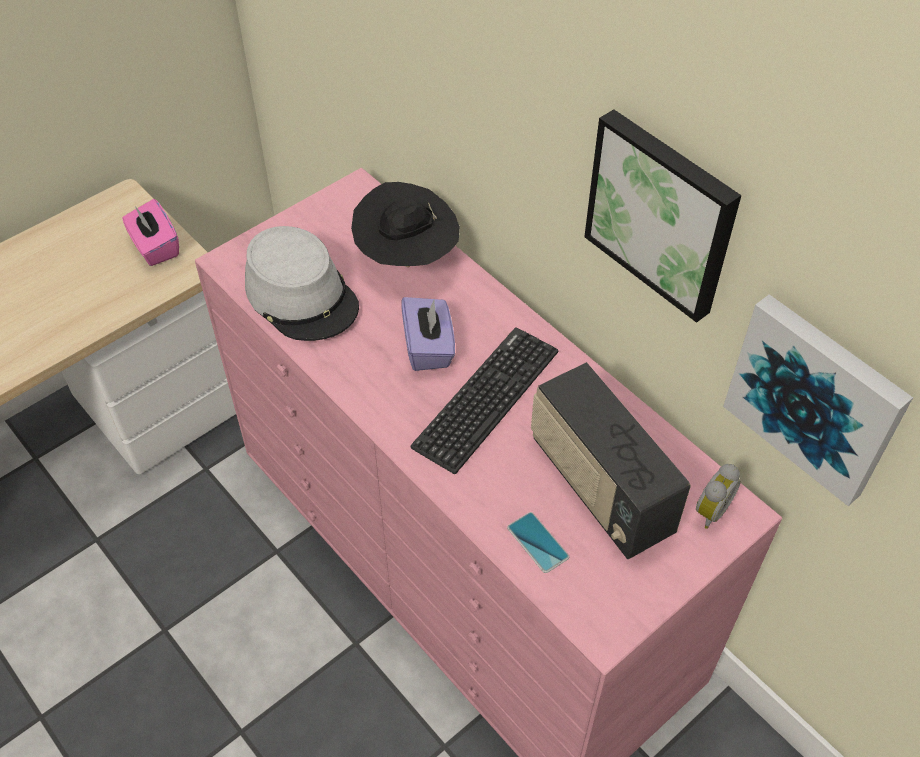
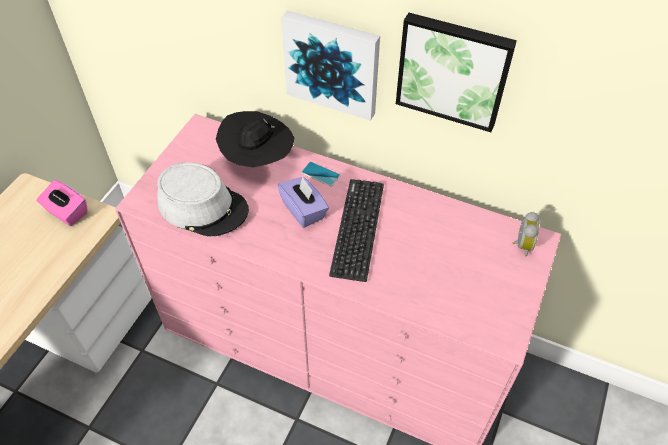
camera: 25 degrees left, 0 degrees up
(537, 542) = (438, 303): phone -> phone (320, 174)
(599, 488) = (454, 256): radio -> none
(816, 397) = (579, 152): picture -> picture (332, 63)

